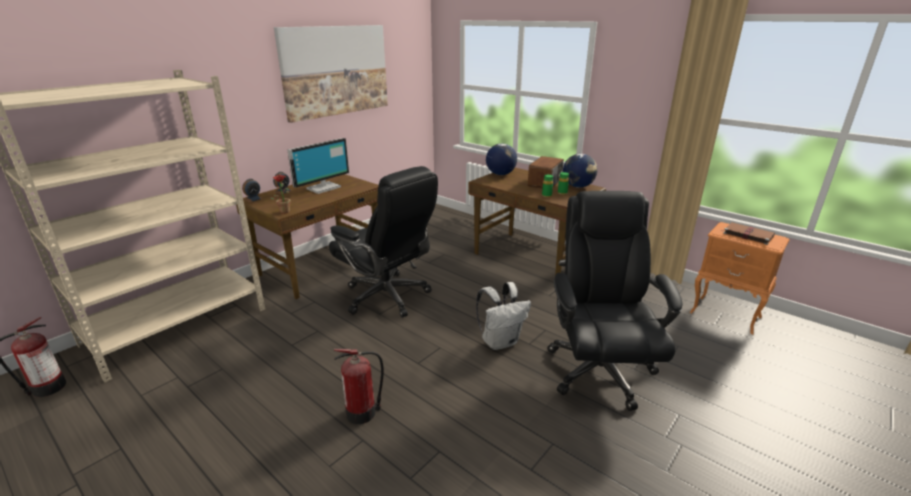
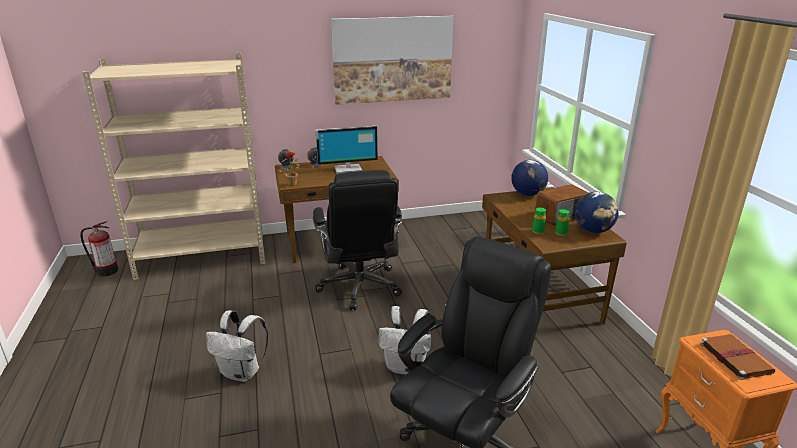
camera: 35 degrees right, 0 degrees up
(363, 412) = (242, 373): fire extinguisher -> white backpack

